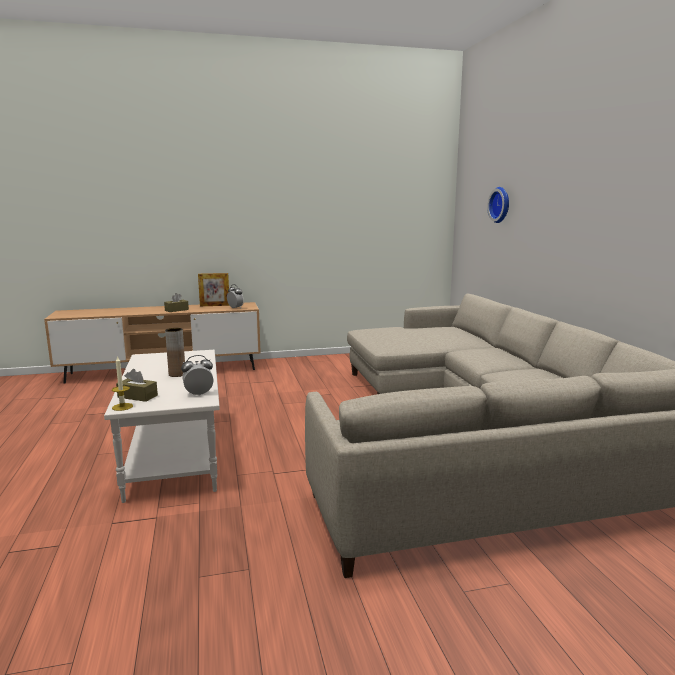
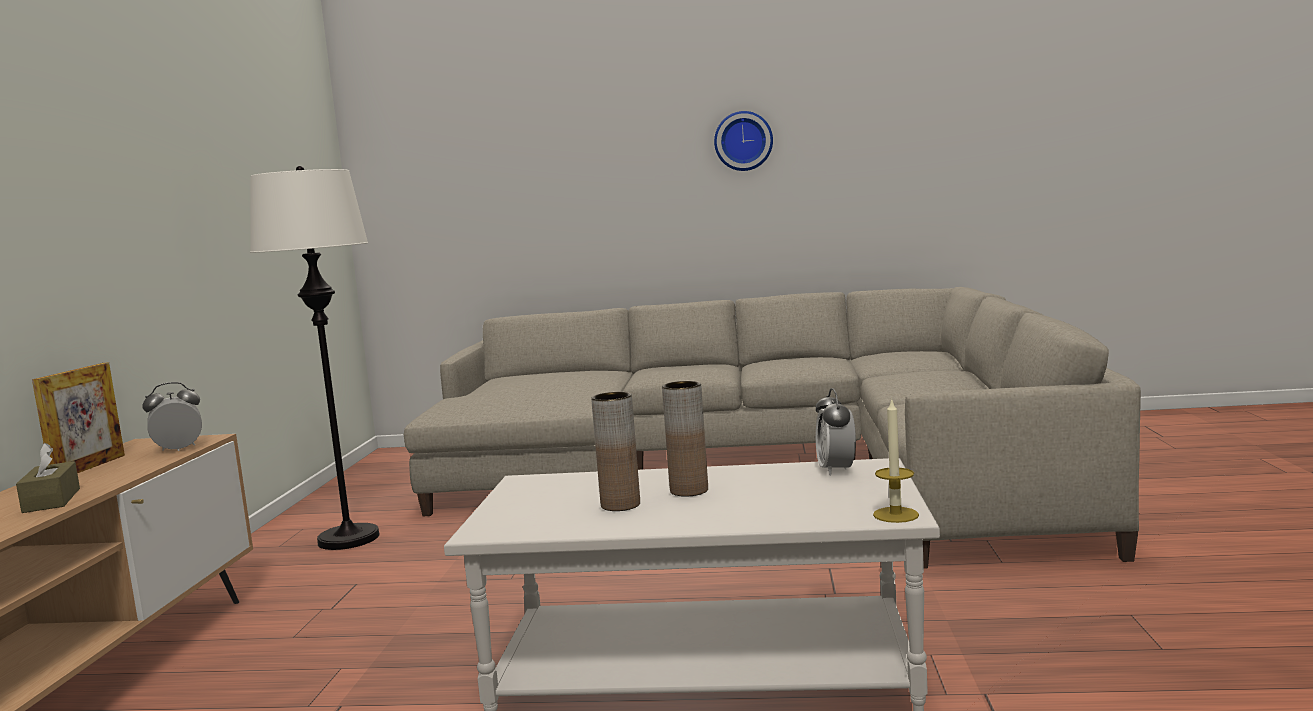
camera: 70 degrees left, 5 degrees down
(137, 396) = (830, 509): brown tissue box -> none
(162, 367) = (620, 505): none -> brown vase
(320, 369) = (349, 538): none -> white floor lamp
(501, 205) = (509, 167): wall clock -> wall clock (743, 141)

